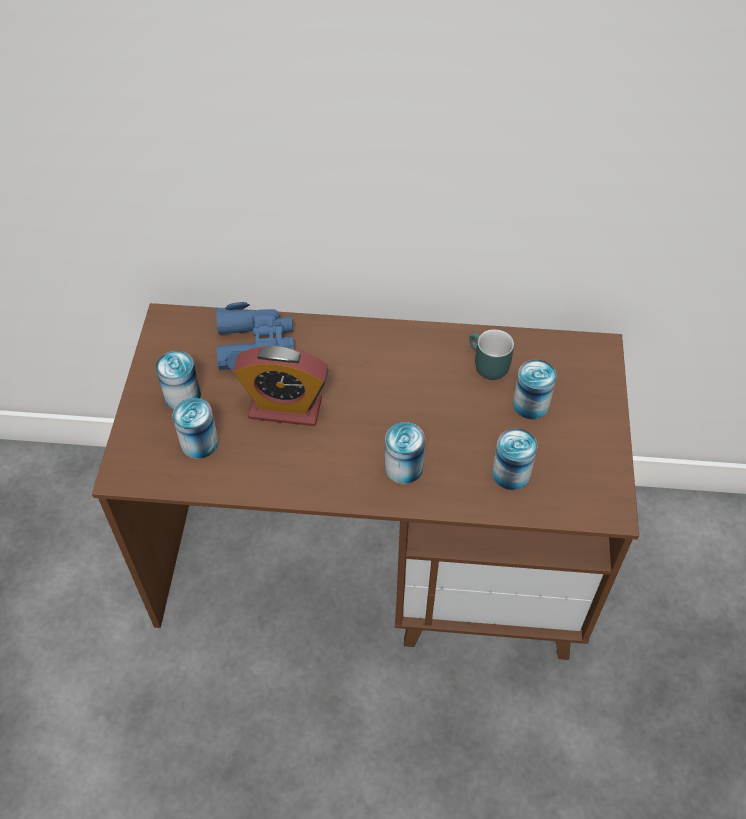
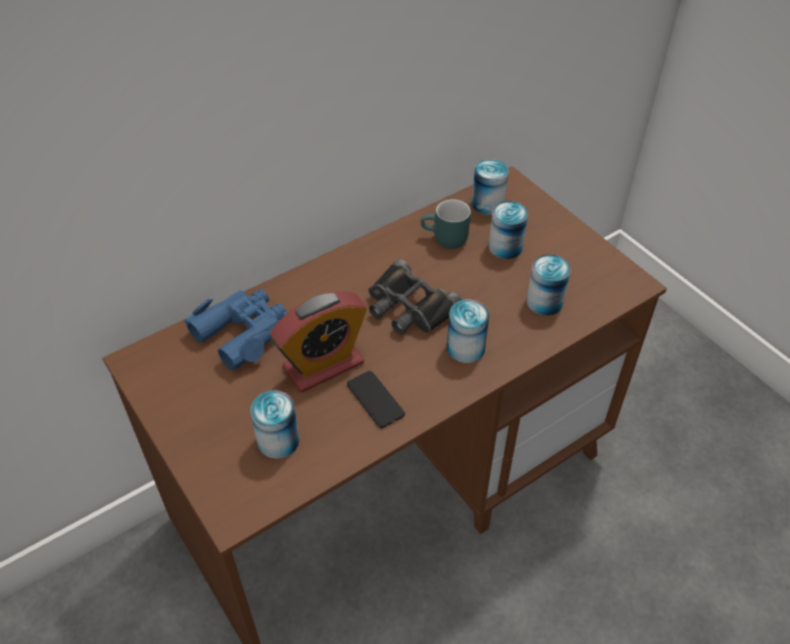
camera: 40 degrees left, 5 degrees down
(182, 395) = (219, 413): can -> can (487, 204)
(294, 460) = (375, 399): none -> phone
(395, 404) = (409, 307): none -> black binoculars

